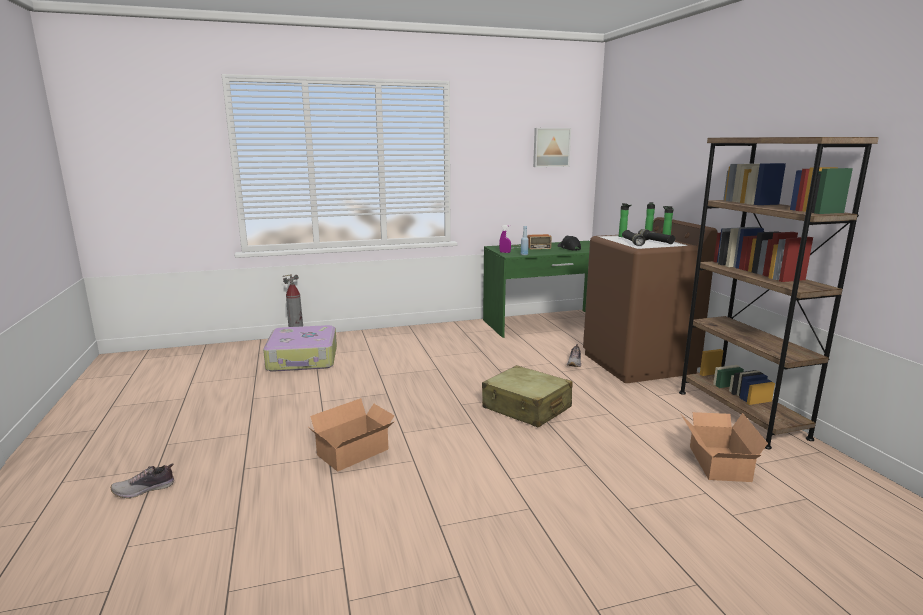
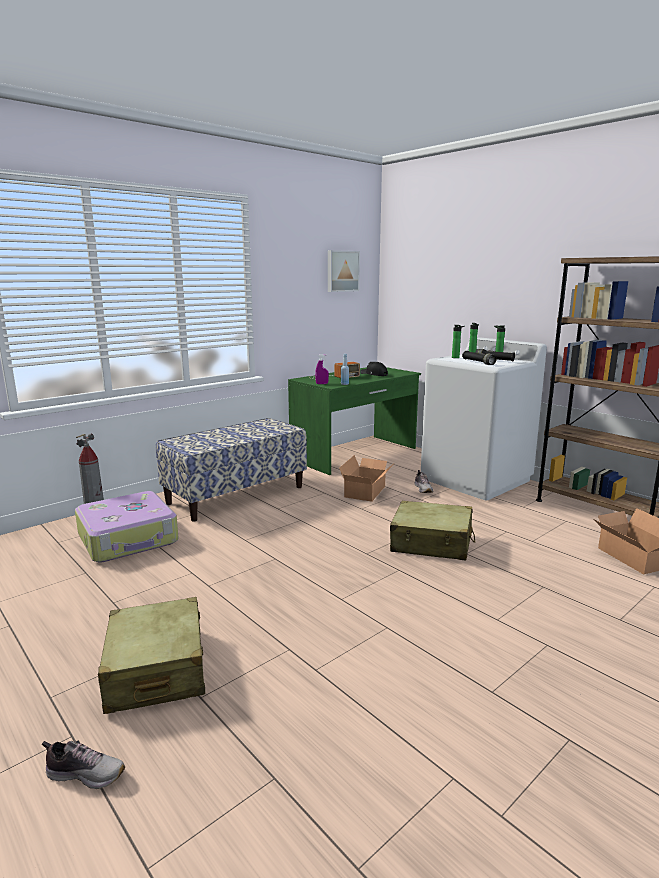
camera: 25 degrees left, 0 degrees up
(145, 489) = (86, 773): shoe -> shoe turned 120 degrees counterclockwise
(235, 445) = (156, 670): none -> beige suitcase
(355, 453) = (316, 636): cardboard box -> cardboard box (367, 491)
(409, 341) = (236, 495): none -> bench
(638, 363) = (476, 480): brown washing machine -> white washing machine

